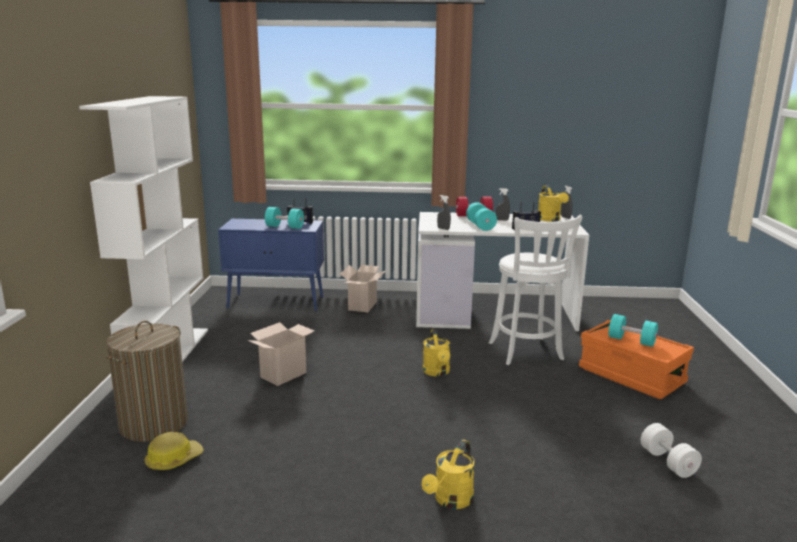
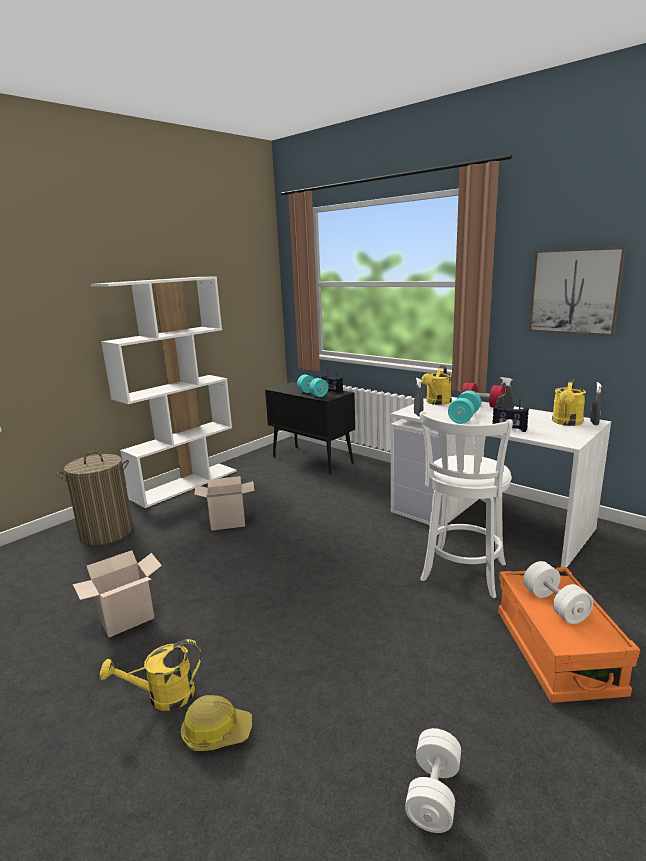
camera: 40 degrees right, 0 degrees up
(173, 460) = (76, 563): hard hat -> hard hat (216, 732)
(277, 303) = (313, 460): blue cabinet -> black cabinet
(363, 306) = (373, 480): cardboard box -> cardboard box (126, 620)
(437, 372) = (342, 563): yellow watering can -> yellow watering can (437, 402)
(532, 115) = (575, 291): none -> picture
(631, 341) = (555, 605): turquoise dumbbell -> white dumbbell

